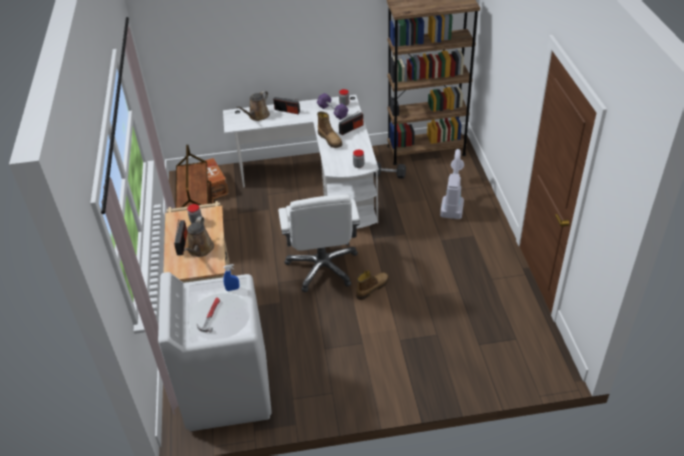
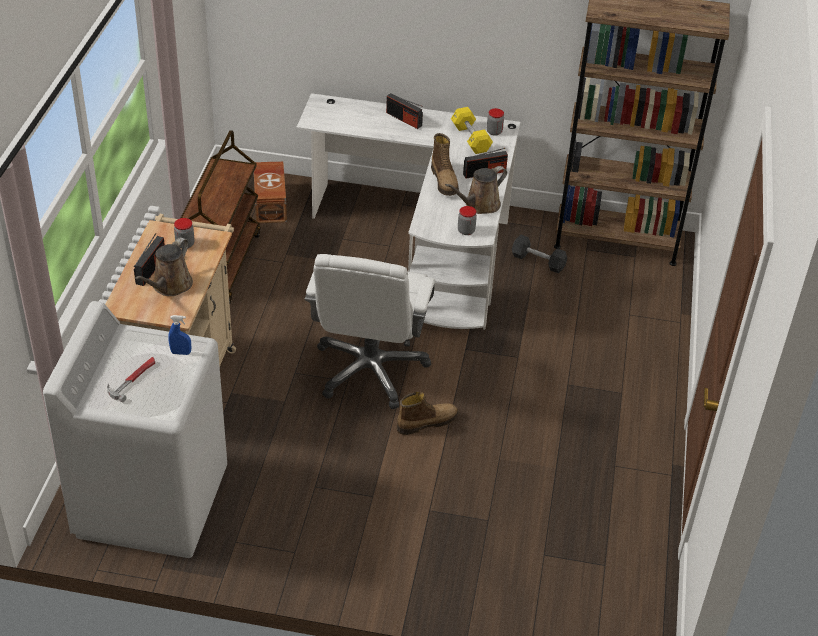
camera: 15 degrees right, 0 degrees up
(257, 116) = (356, 116): brown watering can -> brown watering can (479, 205)
(332, 111) = (470, 138): purple dumbbell -> yellow dumbbell
(452, 202) = (616, 331): vacuum cleaner -> none

